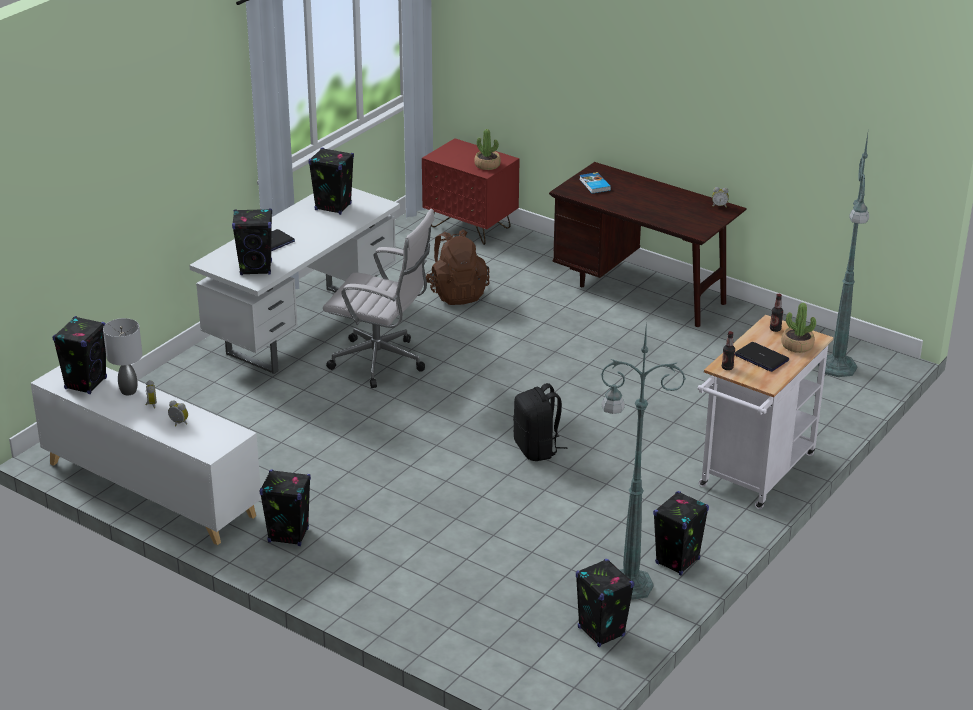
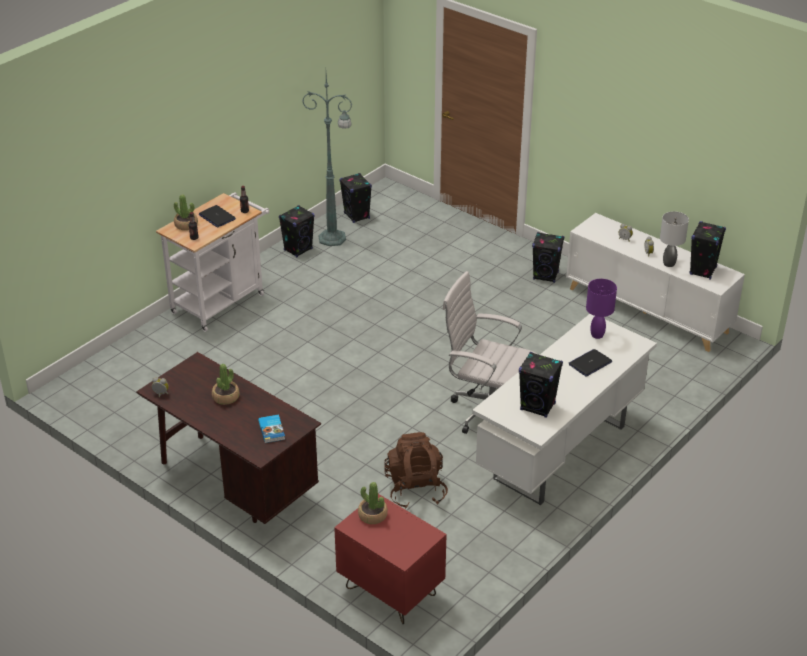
camera: 175 degrees left, 5 degrees up
(256, 268) = (597, 335): black speaker -> purple table lamp
(537, 449) = (370, 327): black backpack -> none
(652, 206) = (226, 397): none -> potted plant
(837, 368) = (104, 386): green floor lamp -> none

